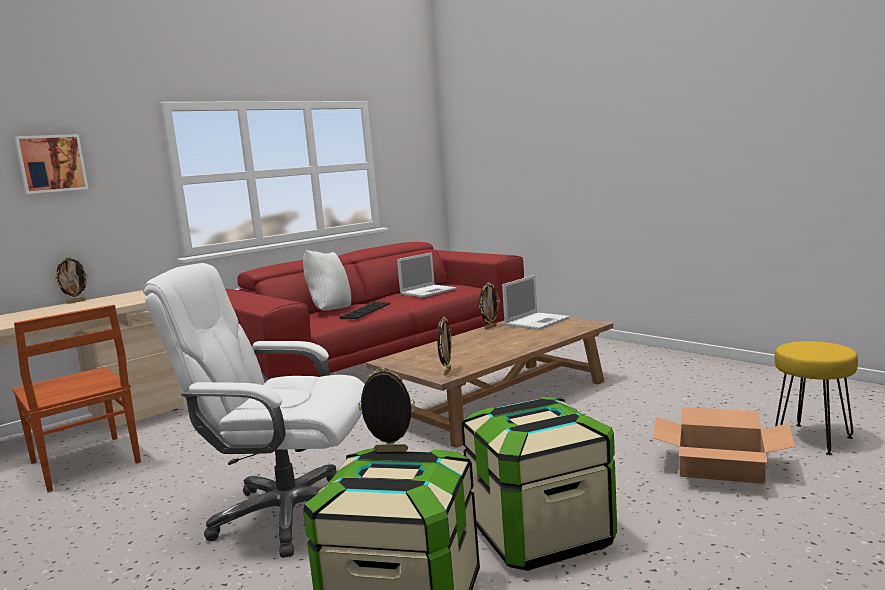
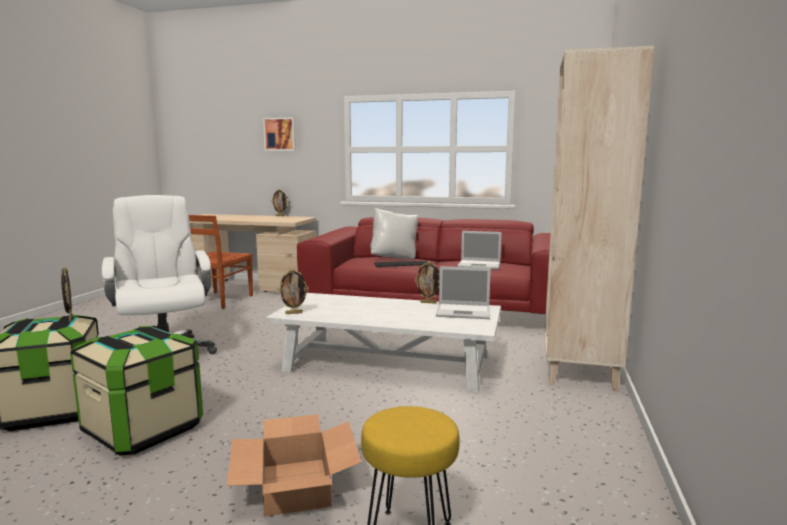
camera: 55 degrees right, 0 degrees up
(499, 400) = (389, 363): brown coffee table -> white coffee table
(600, 348) = (580, 373): none -> beige bookcase

